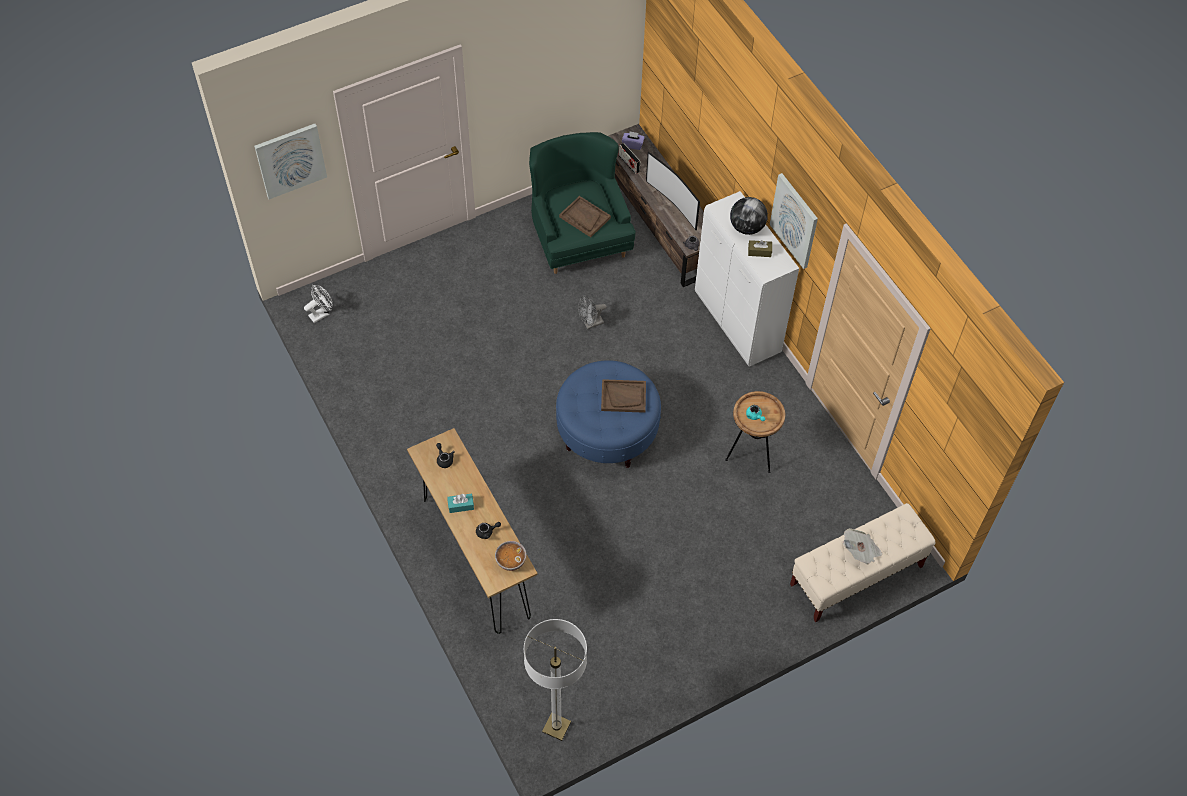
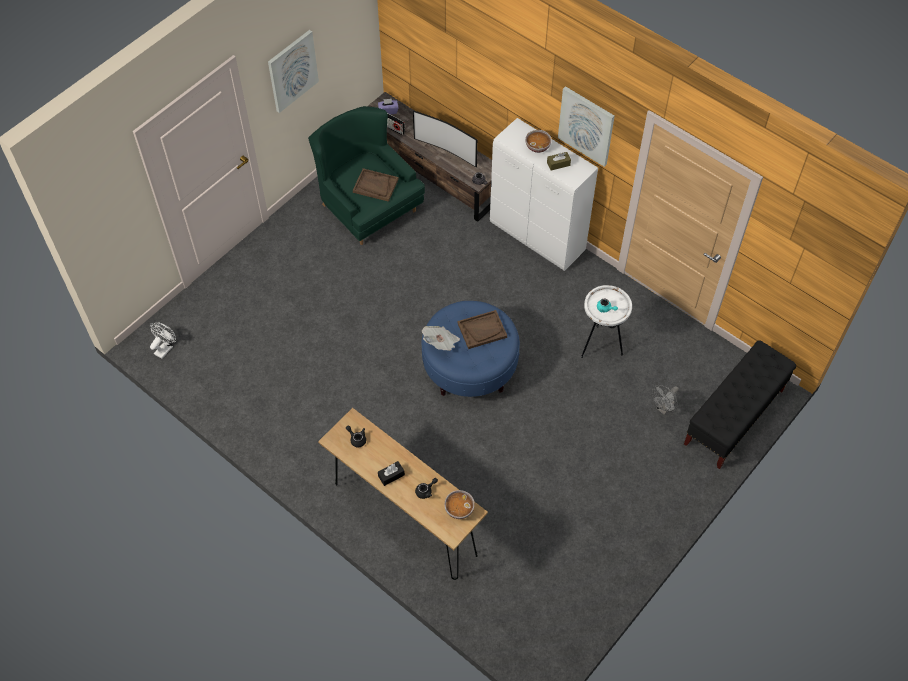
camera: 20 degrees left, 0 degrees up
(290, 160) = (107, 210): picture -> picture (292, 70)
(461, 505) = (391, 475): turquoise tissue box -> black tissue box
(556, 727) = (544, 643): floor lamp -> none
(590, 324) = (412, 278): grey fan -> grey fan (663, 408)
(747, 227) = (537, 146): globe -> bowl
(751, 455) = (600, 345): brown side table -> white side table
(856, 576) = (733, 417): beige bench -> black bench
(860, 551) = (741, 394): newspaper -> newspaper (441, 343)

